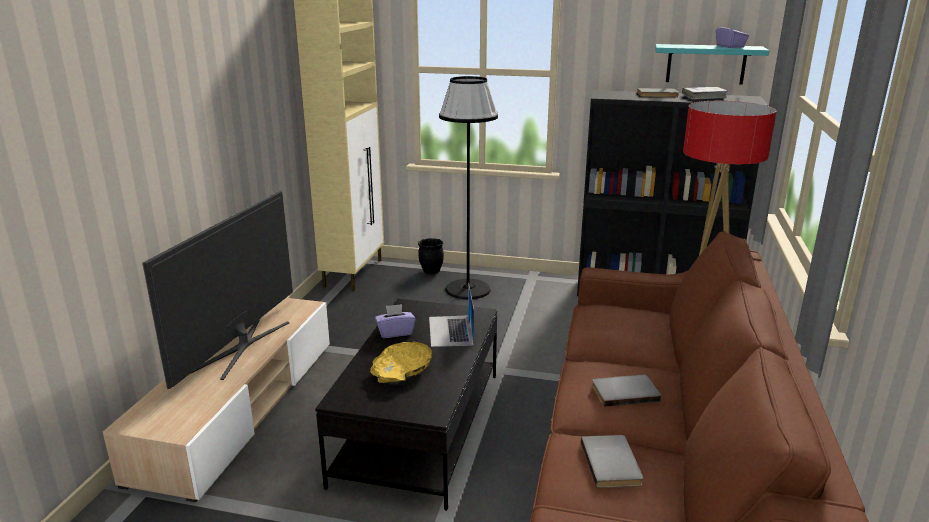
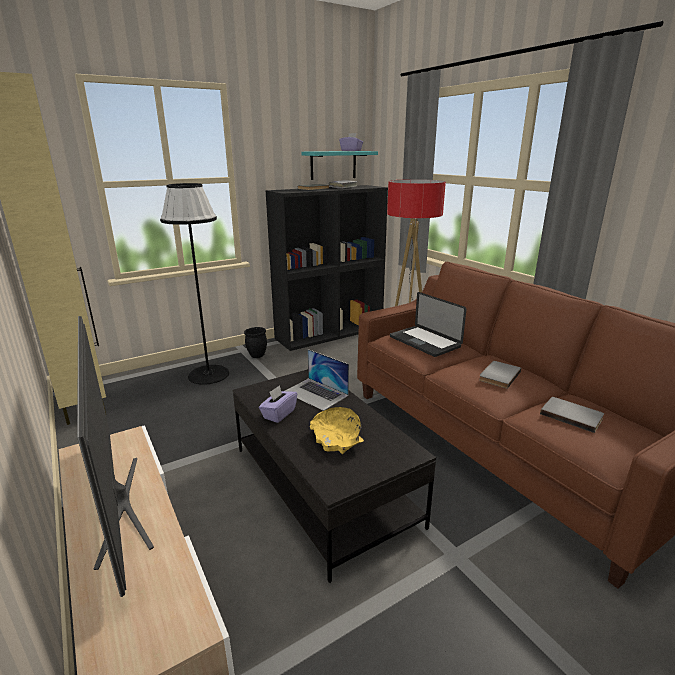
camera: 45 degrees left, 0 degrees up
(431, 271) = (158, 373): black planter -> black planter (257, 355)
(621, 326) = (424, 342): none -> laptop

